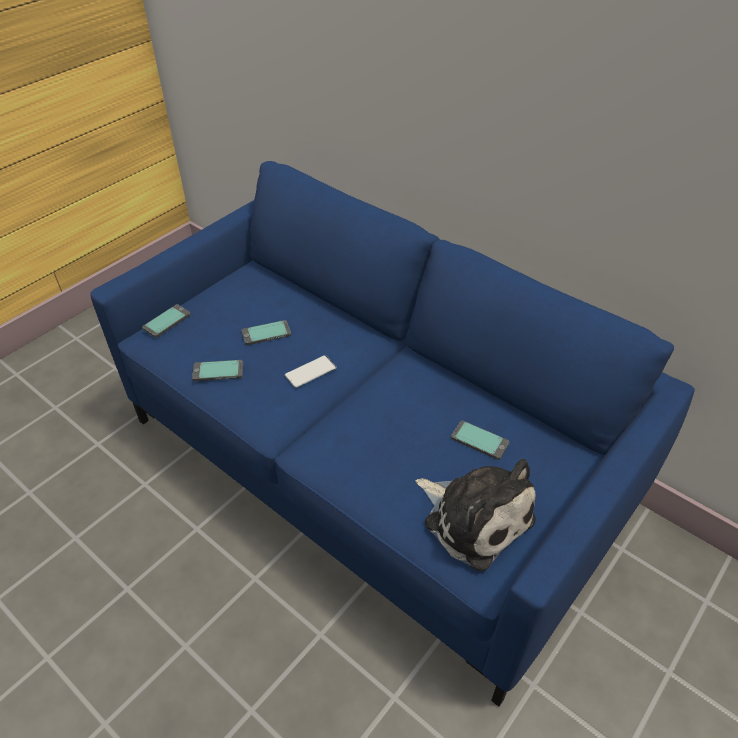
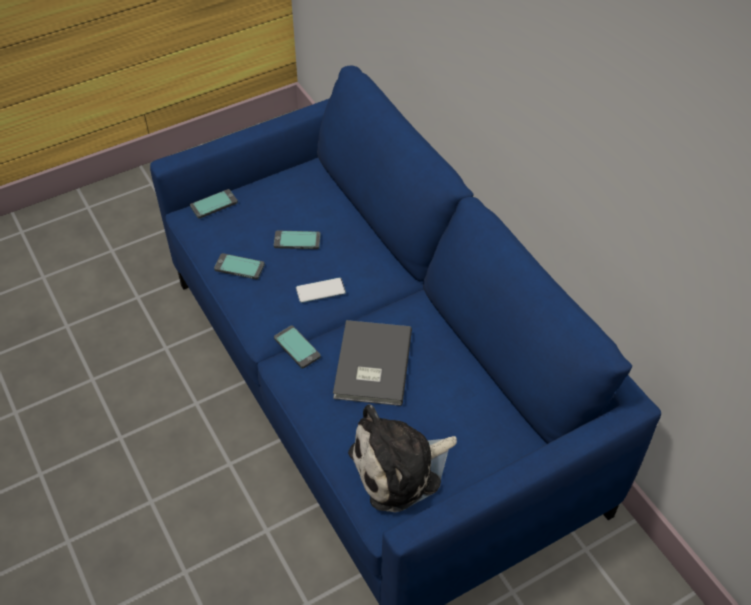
camera: 20 degrees right, 5 degrees up
(393, 427) = (370, 365): none -> grey book
(474, 517) = (401, 468): plush toy -> plush toy turned 90 degrees clockwise
(479, 440) = (442, 401): phone -> phone (297, 347)

